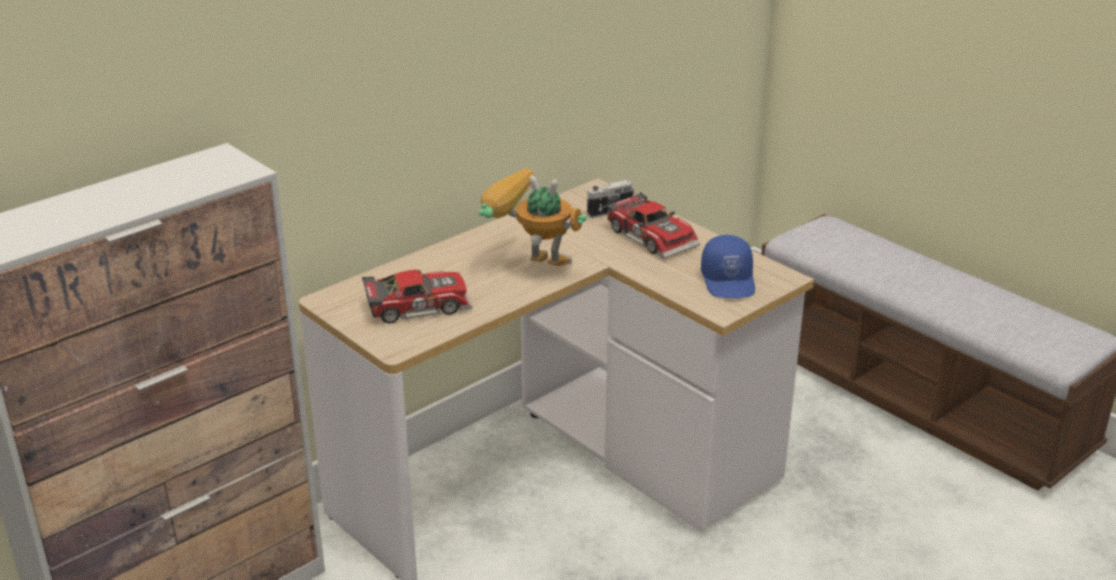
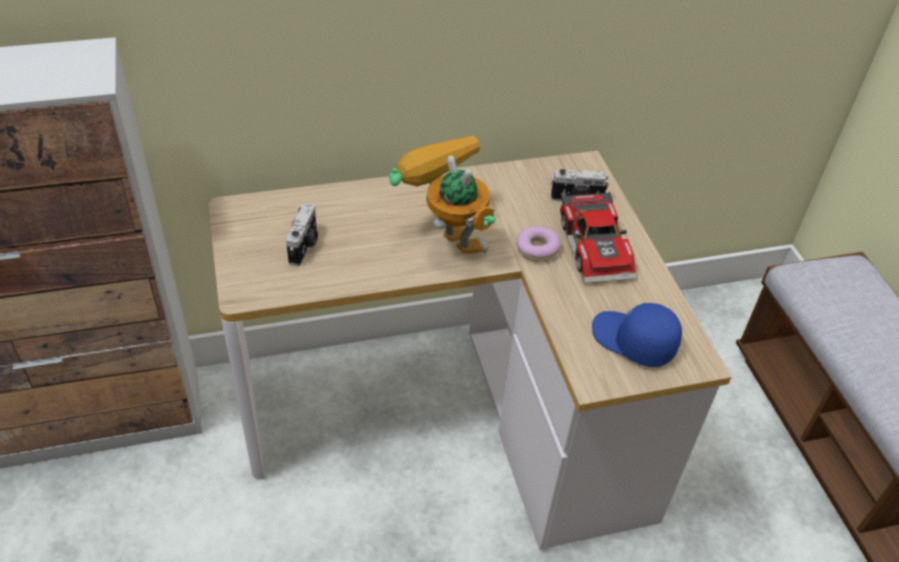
camera: 25 degrees right, 15 degrees up
(417, 304) = (304, 247): toy car -> camera
(608, 250) = (537, 249): none -> donut
(729, 281) = (633, 341): blue cap -> blue cap turned 105 degrees clockwise

